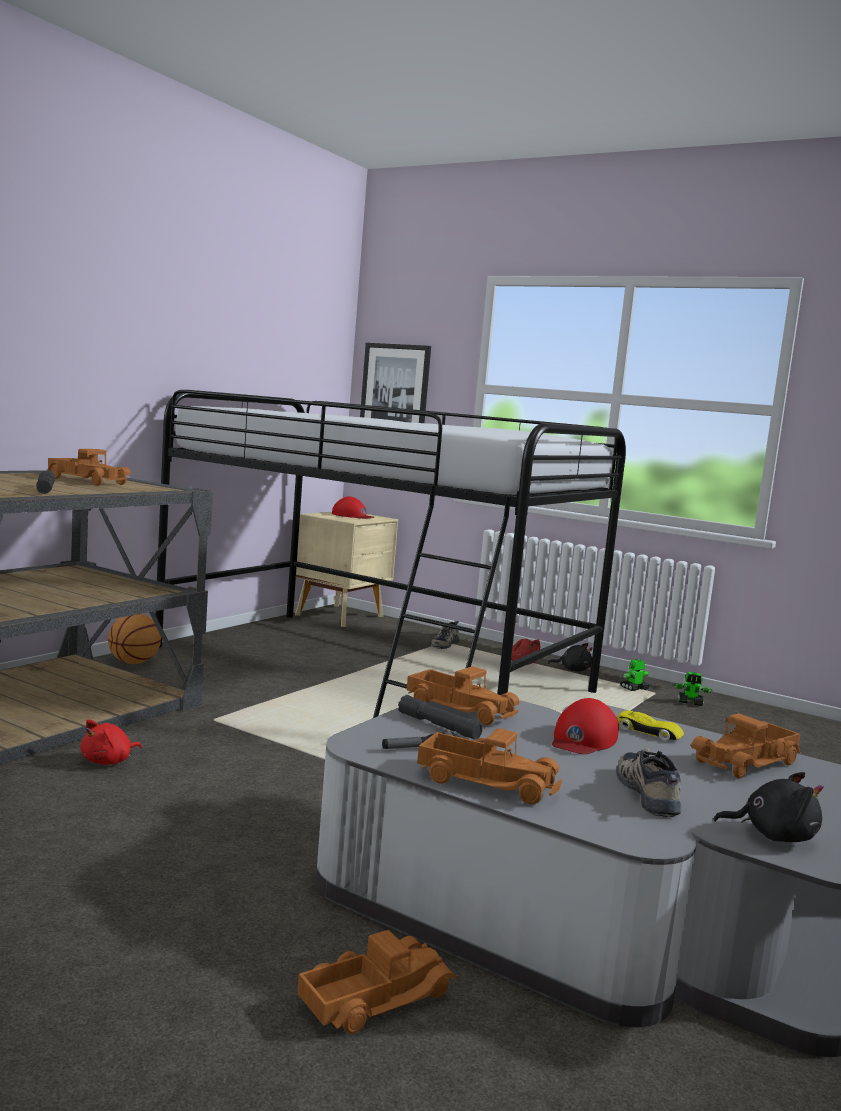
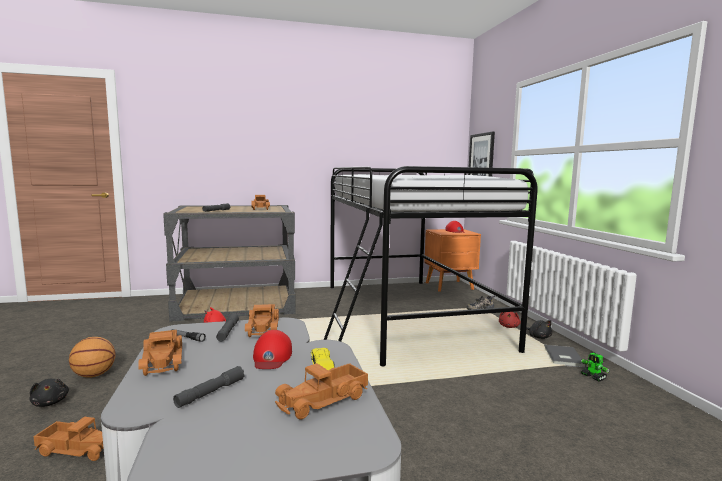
camera: 45 degrees right, 0 degrees up
(133, 663) = (308, 292): basketball -> basketball (94, 375)
(341, 616) = (450, 286): beige nightstand -> orange nightstand
(583, 739) = (272, 356): red cap -> red cap turned 75 degrees counterclockwise
(633, 689) = (562, 357): toy robot -> grey book
(650, 793) = (210, 392): shoe -> grey flashlight
(747, 762) = (324, 400): toy truck -> toy truck turned 45 degrees counterclockwise
(773, 835) = (190, 442): black plush toy -> black plush toy (50, 402)

